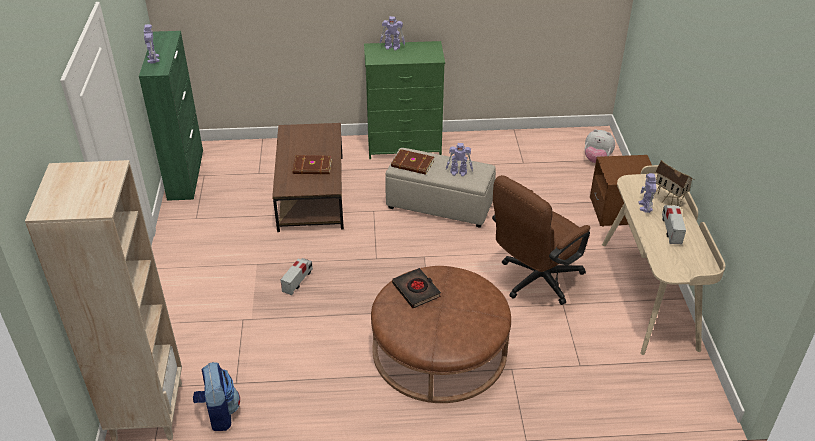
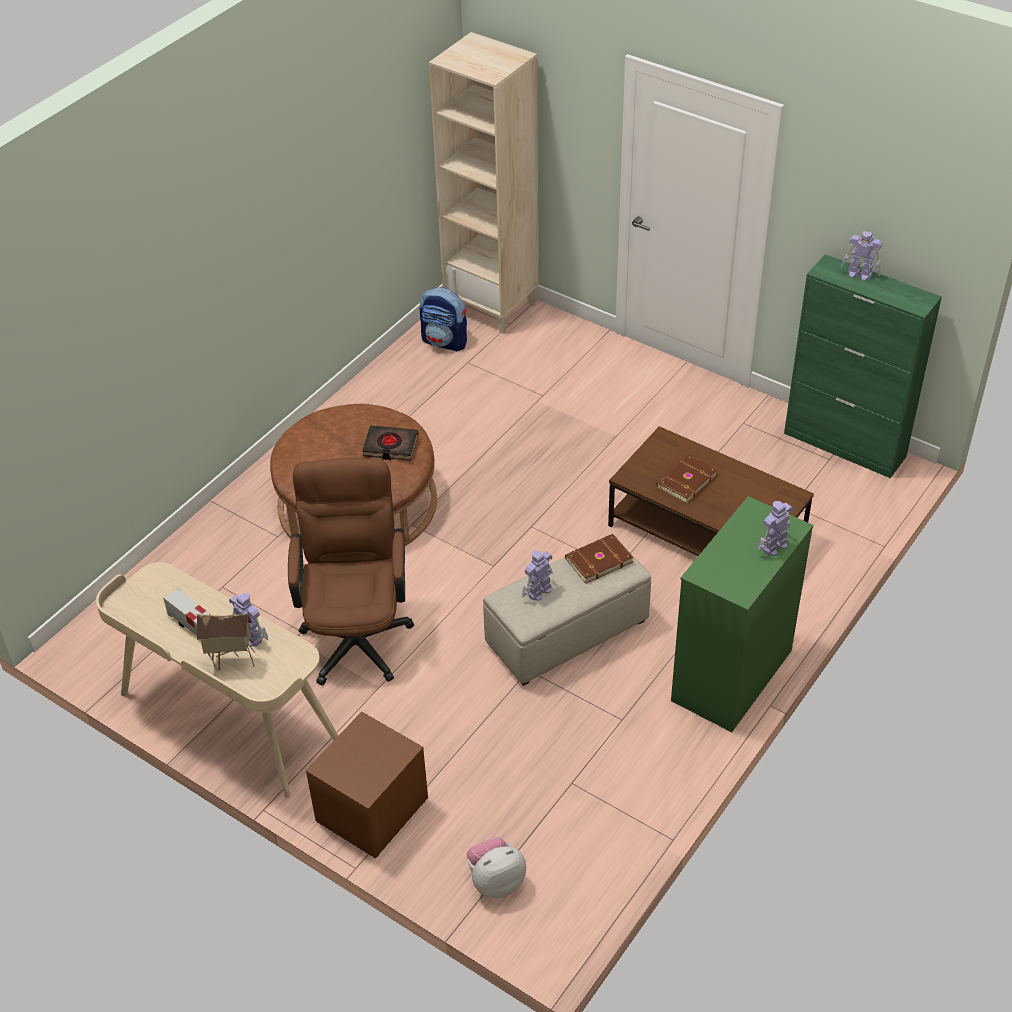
camera: 130 degrees right, 5 degrees up
(297, 281) = (558, 452): toy truck -> none

